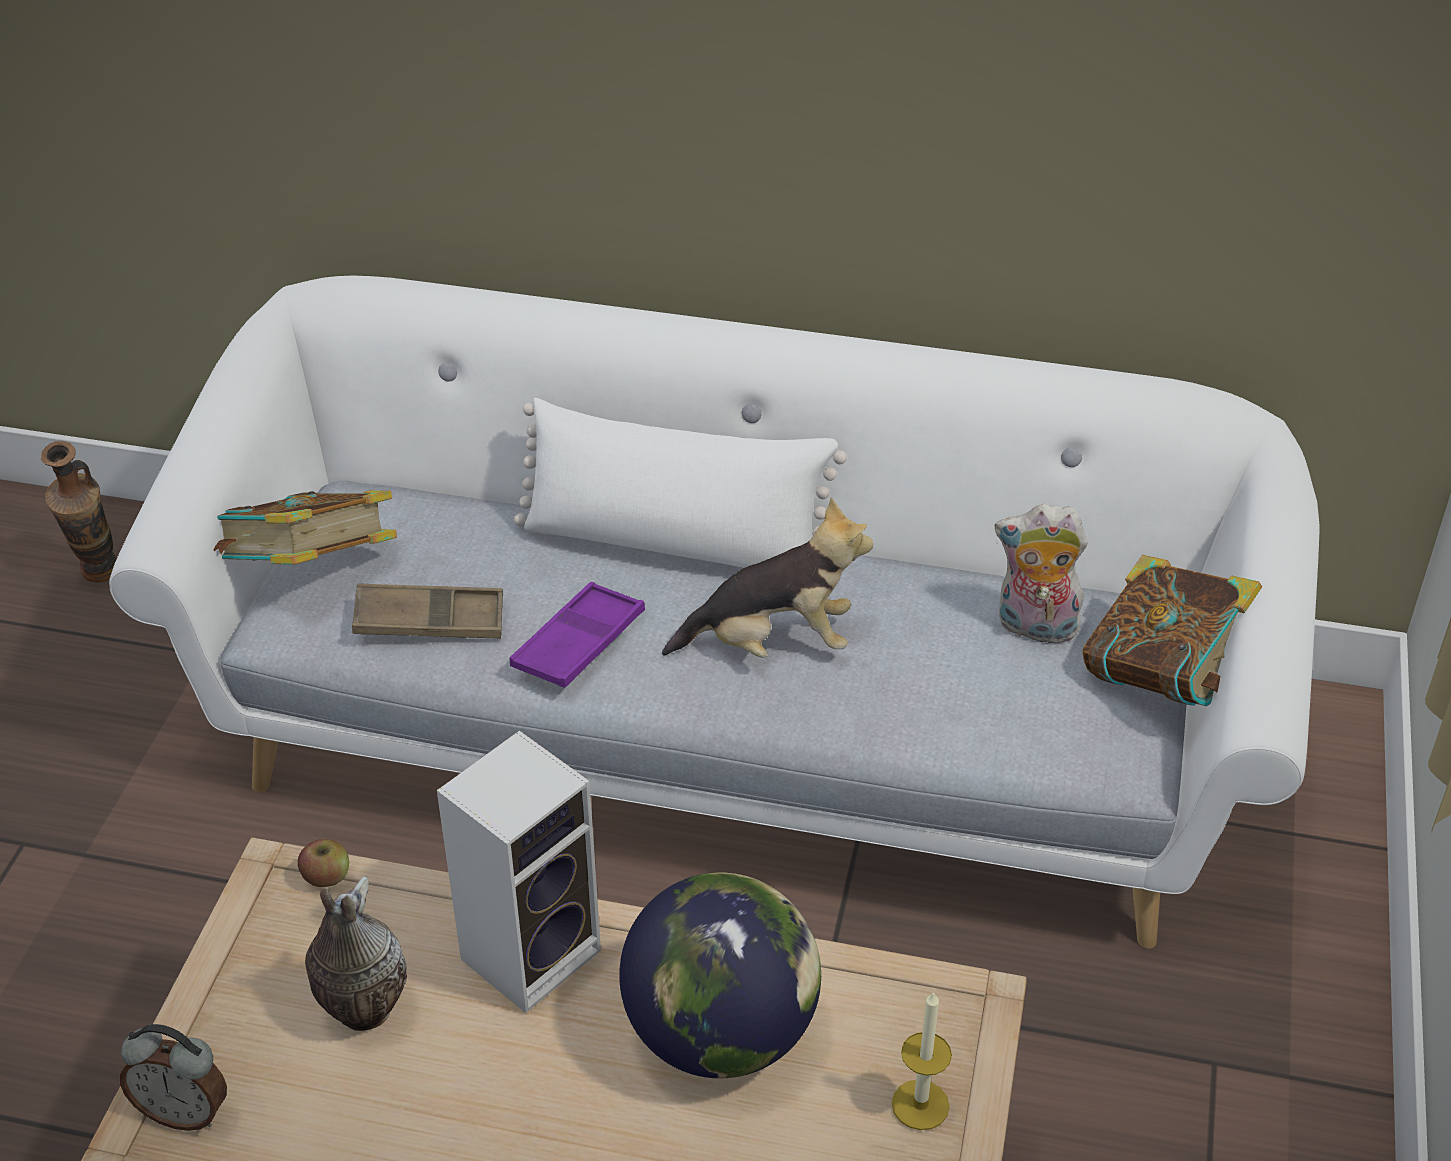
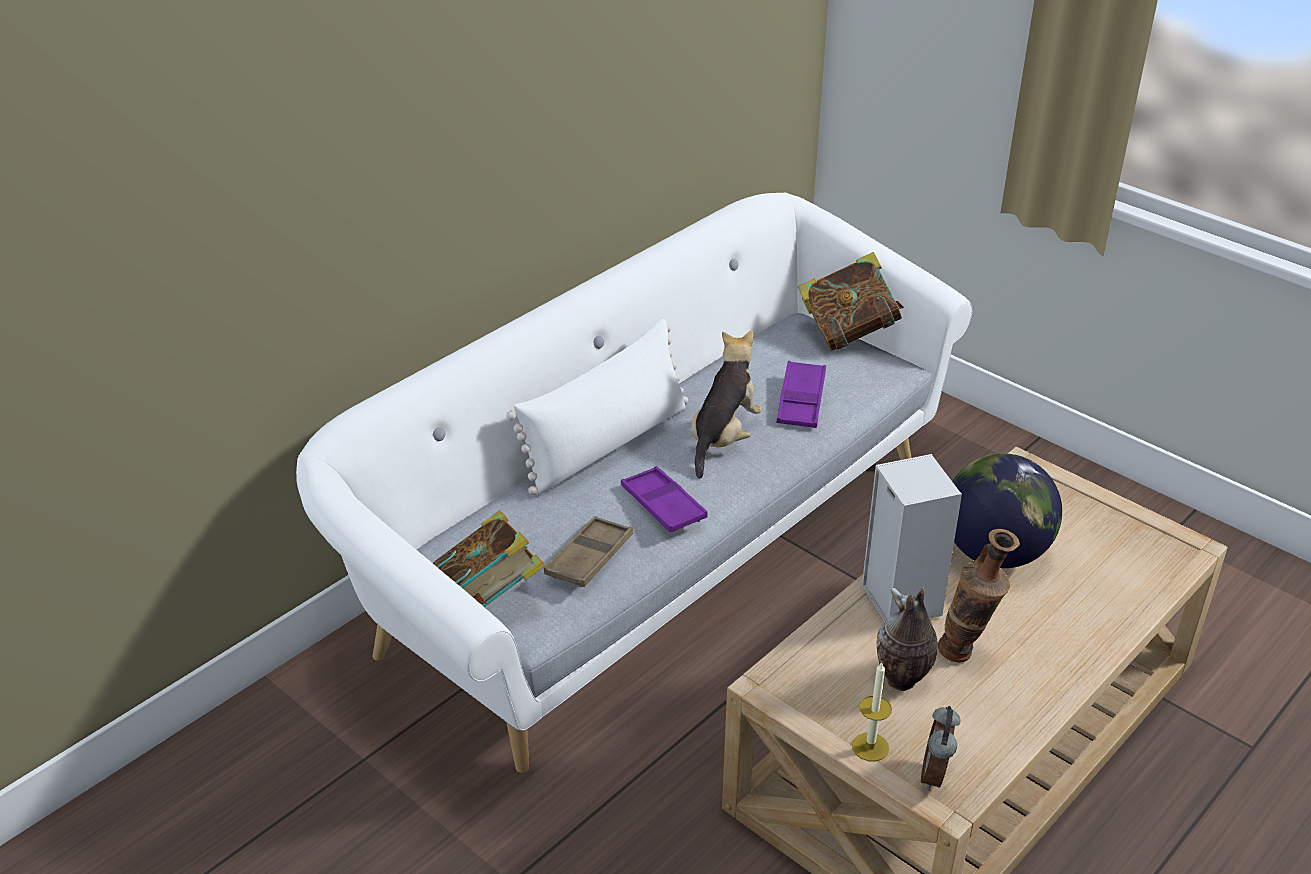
camera: 60 degrees left, 5 degrees down
(98, 579) = (221, 797): vase -> vase (966, 655)
(184, 1111) = (936, 775): alarm clock -> alarm clock turned 150 degrees clockwise
(326, 876) = (785, 663): apple -> none
(920, 1105) = (1076, 506): candle -> candle (870, 747)
(934, 688) = (801, 400): none -> purple tray
(1034, 628) = (781, 356): plush toy -> none

